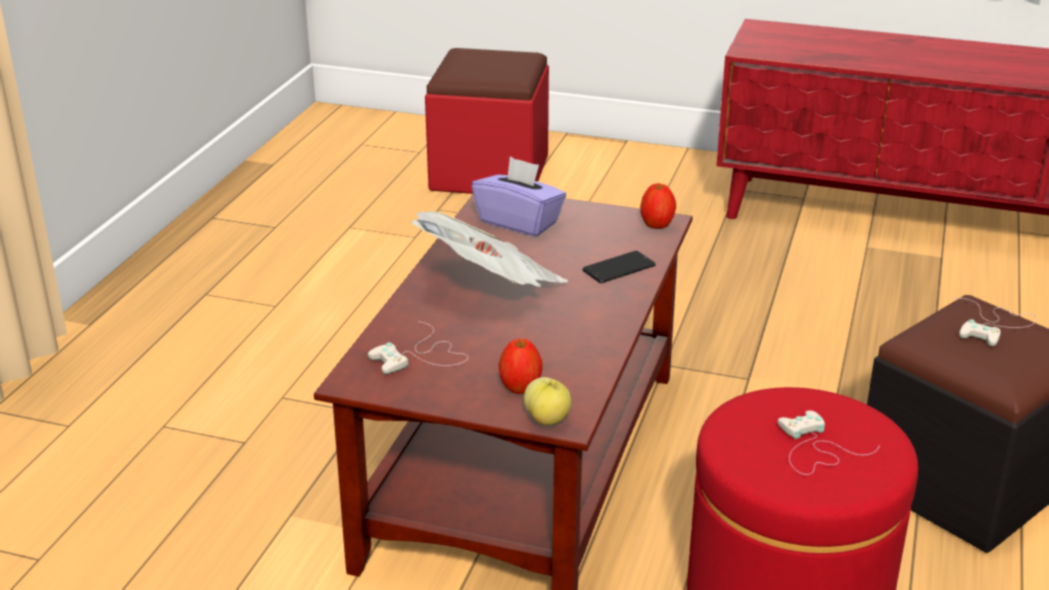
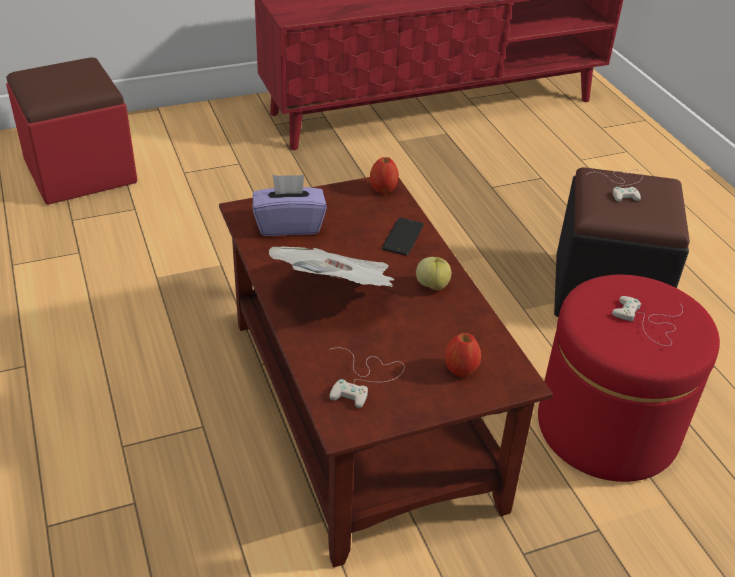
camera: 40 degrees left, 10 degrees up
(547, 419) = (508, 387): apple -> apple (432, 285)

